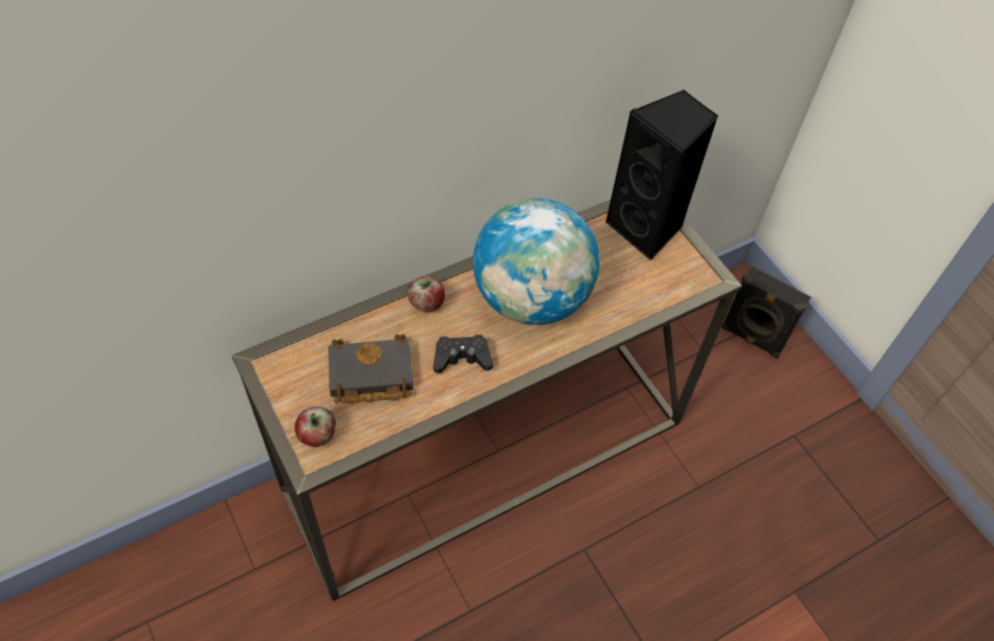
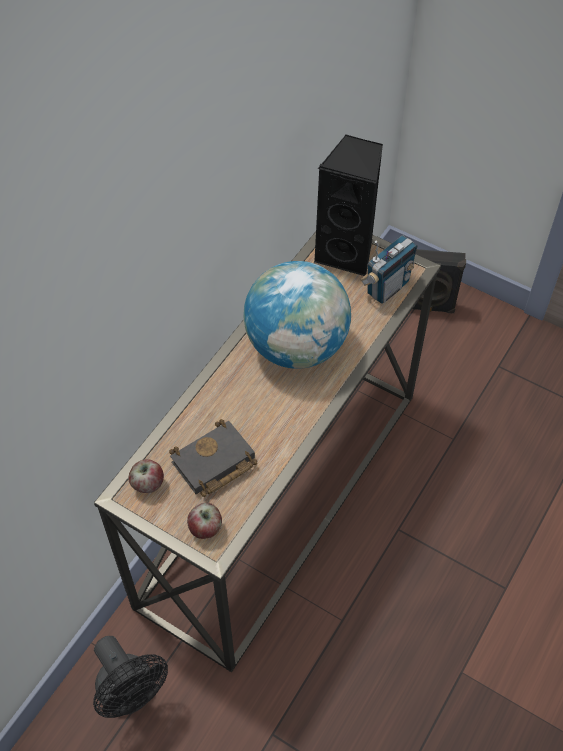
camera: 25 degrees left, 0 degrees up
(229, 570) = (132, 694): none -> black fan
(426, 303) = (220, 387): apple -> apple (148, 483)
(462, 358) = (274, 416): black game controller -> none
(666, 282) = (387, 287): none -> radio

